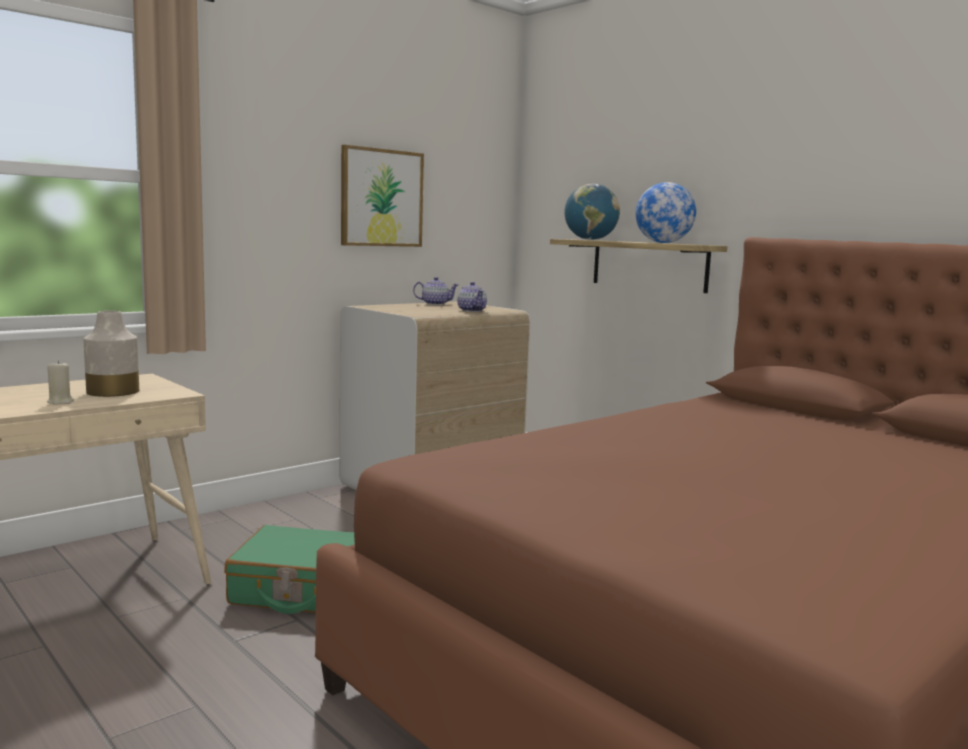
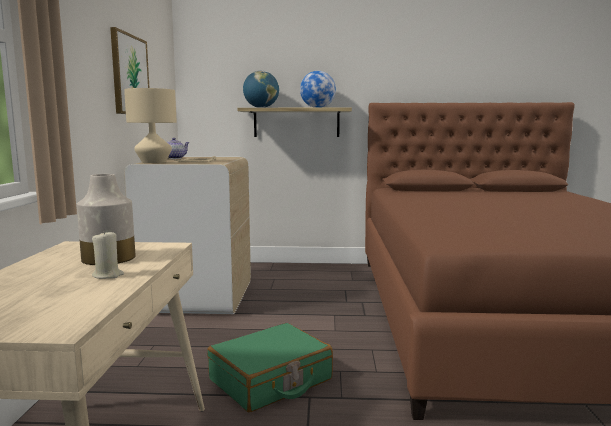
camera: 45 degrees left, 0 degrees up
(395, 307) = (171, 161): none -> beige table lamp
(472, 310) = (222, 159): teapot -> none

